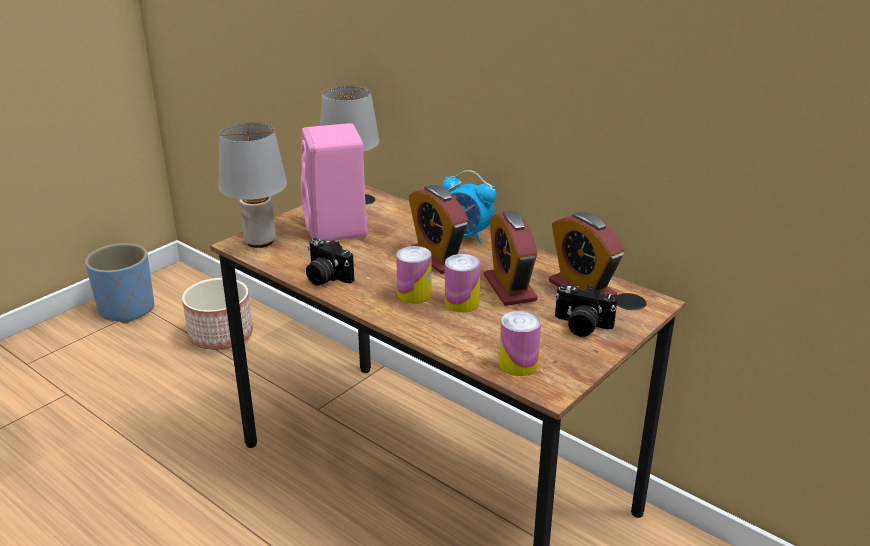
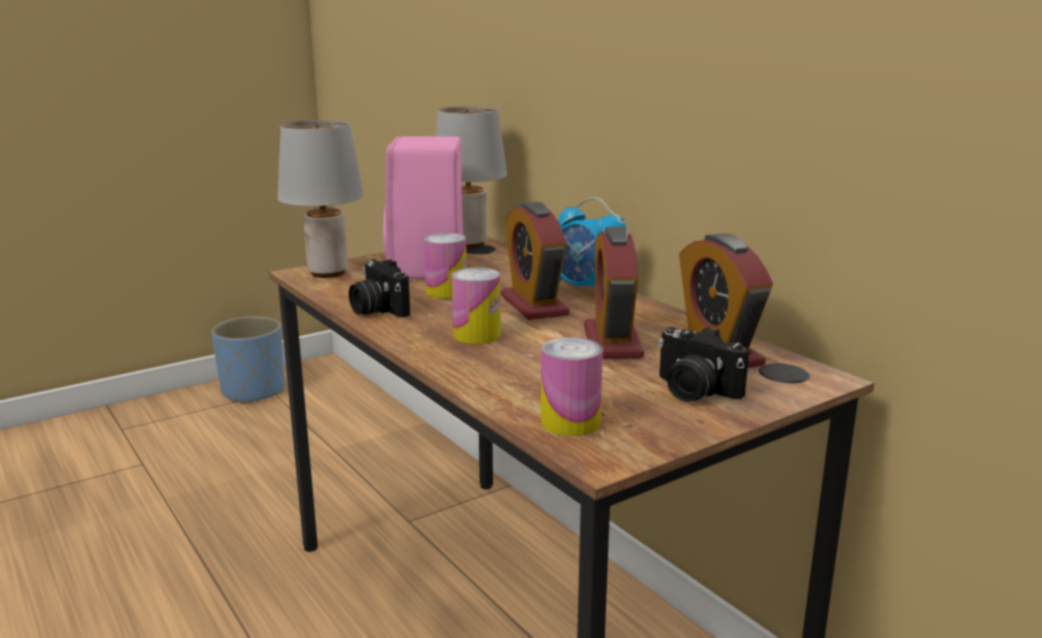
camera: 15 degrees right, 10 degrees down
(222, 335) = (339, 428): planter -> none
(461, 303) = (534, 349): can -> can (446, 292)

